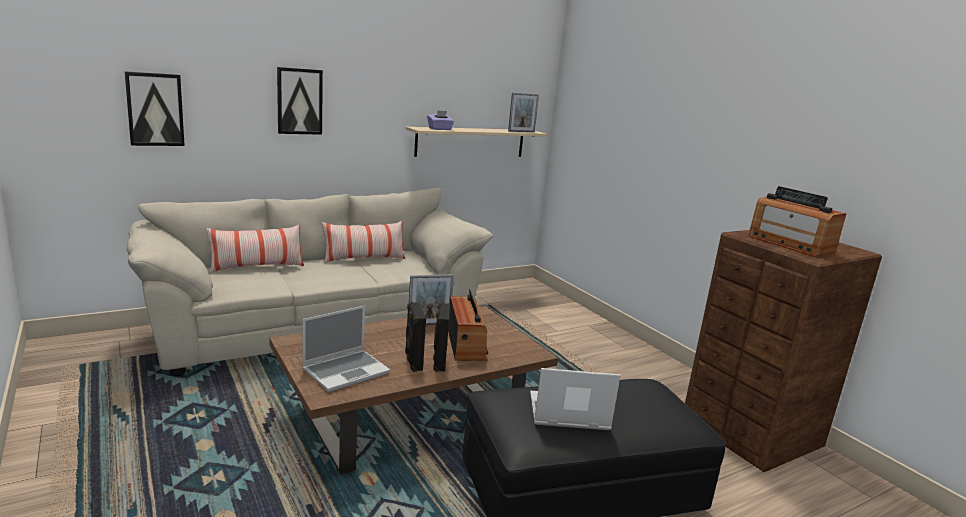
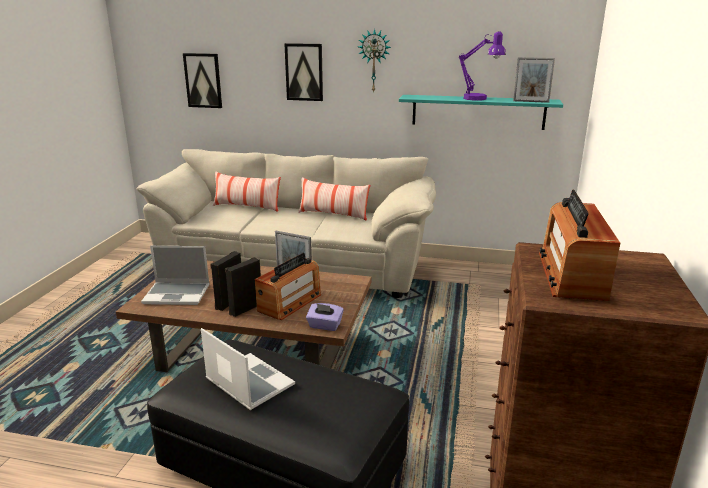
camera: 45 degrees right, 5 degrees up
(378, 91) = (374, 61): none -> wall clock
(440, 129) = (430, 97): purple tissue box -> purple tissue box (324, 326)
(471, 142) = (478, 112): beige shelf -> turquoise shelf
(480, 130) = (480, 99): none -> purple table lamp

